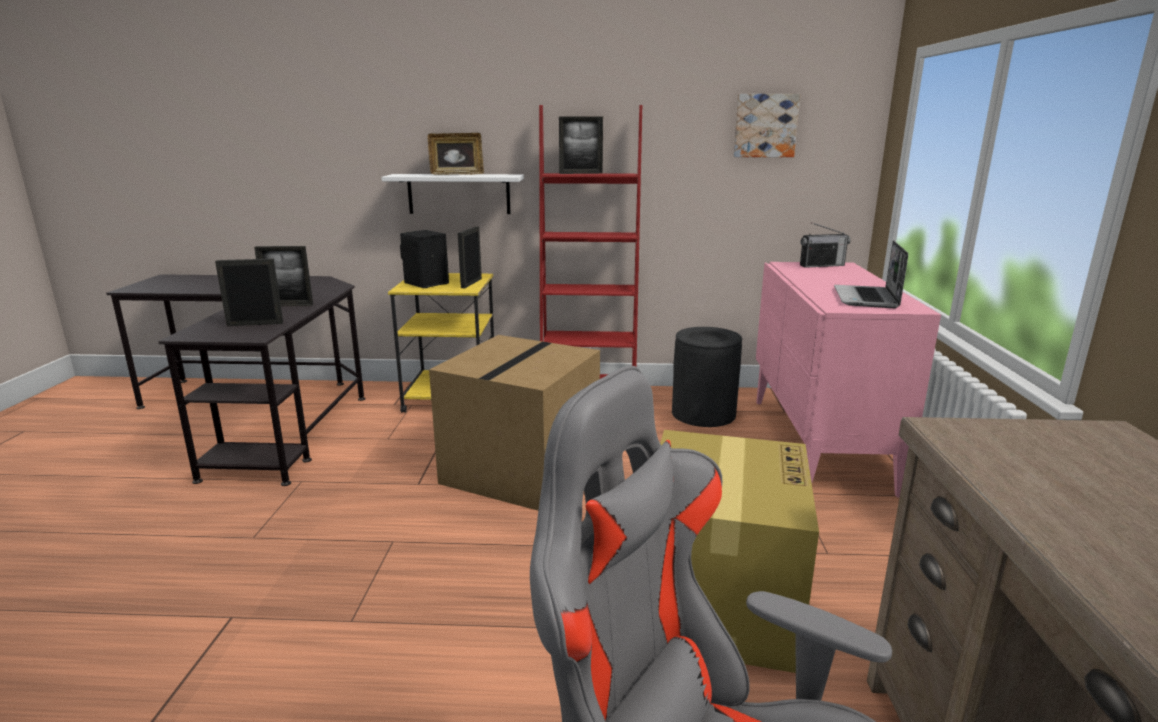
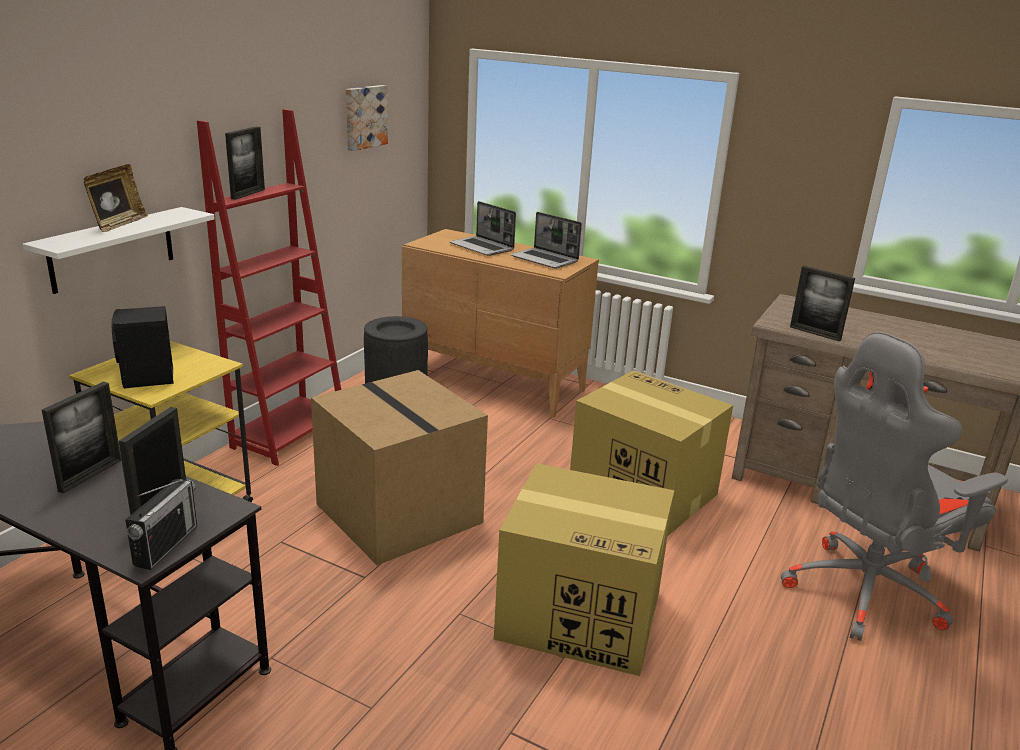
camera: 65 degrees left, 5 degrees up
(428, 615) = (582, 615): none -> cardboard box
(471, 283) = (193, 357): picture frame -> picture frame (815, 333)
(818, 443) = (493, 382): pink cabinet -> brown cabinet
(821, 265) = (442, 238): radio -> radio (166, 545)
(835, 278) = (483, 247): none -> laptop

